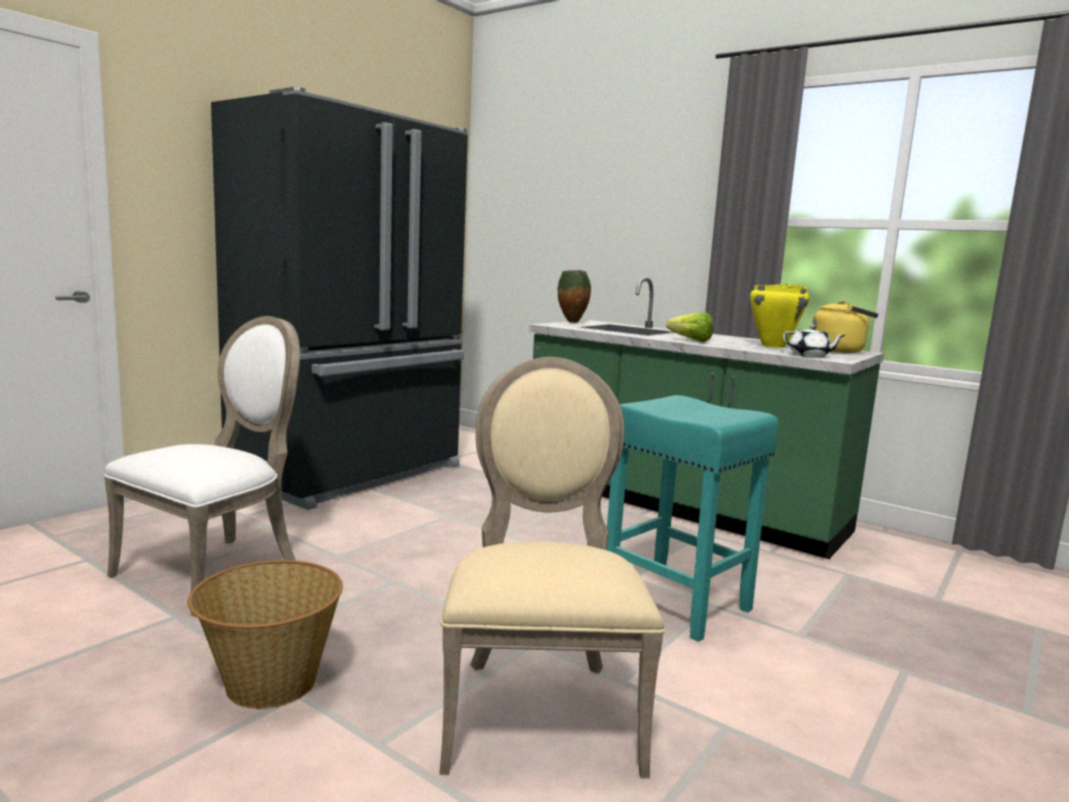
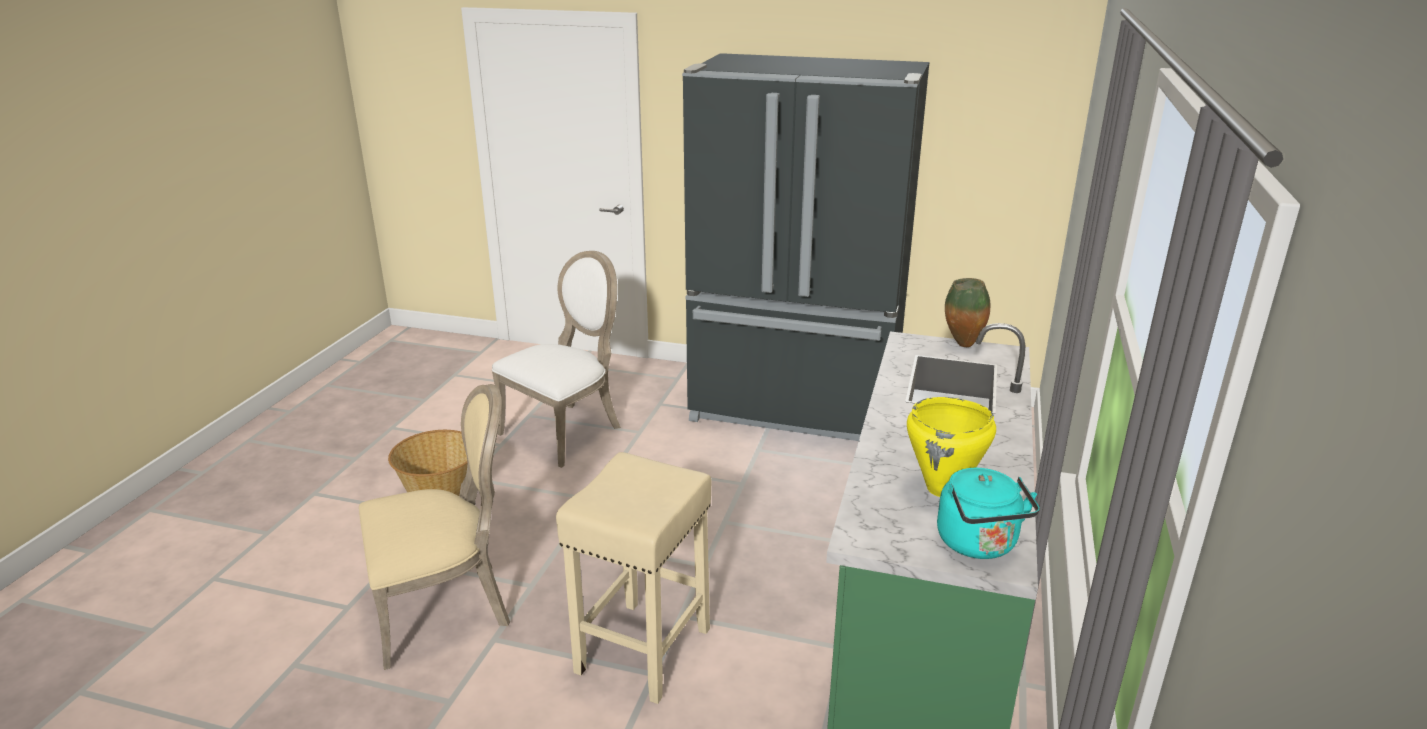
camera: 70 degrees right, 15 degrees up
(216, 569) = (566, 430): white chair -> white chair turned 60 degrees counterclockwise
(678, 603) = (642, 652): turquoise stool -> beige stool
(687, 340) = (899, 428): lettuce -> none
(810, 355) = (871, 518): white teapot -> none
(840, 351) = (979, 544): yellow kettle -> turquoise kettle

